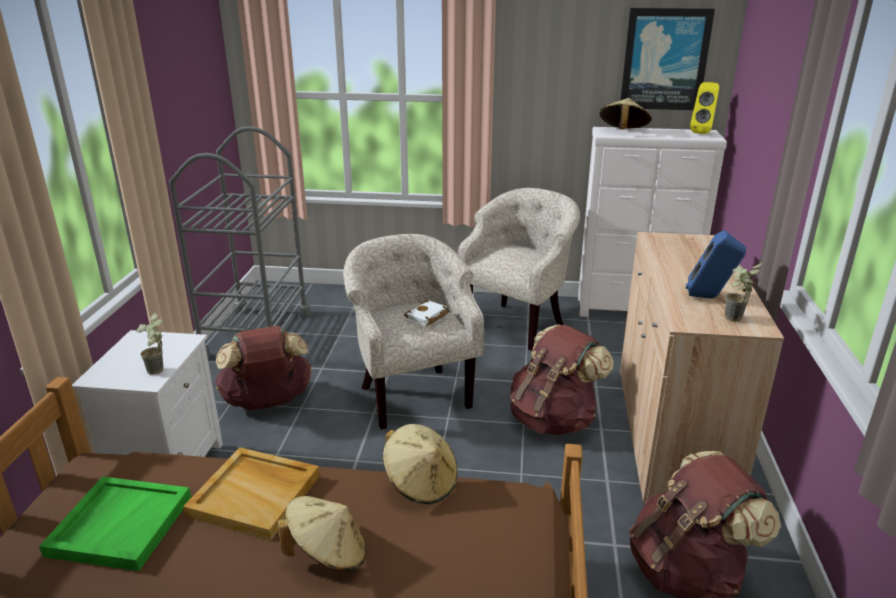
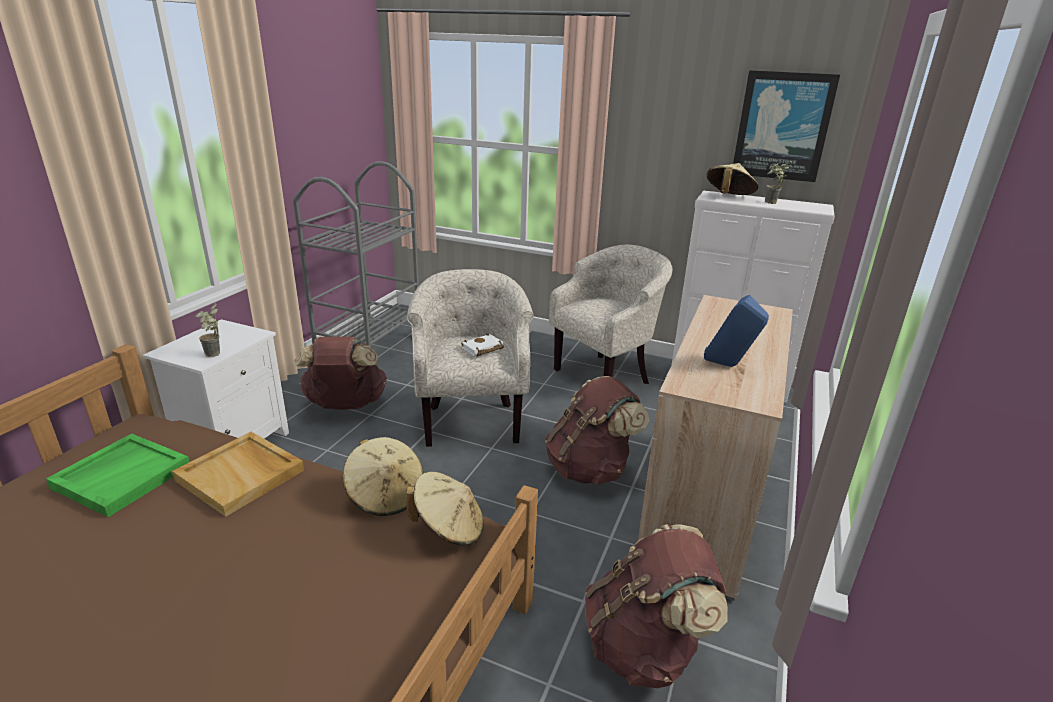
camera: 15 degrees right, 0 degrees up
(328, 554) = (263, 540): beige hat -> beige hat (449, 528)
(702, 132) = (814, 205): yellow speaker -> none
(734, 321) = (738, 392): potted plant -> potted plant (770, 203)

